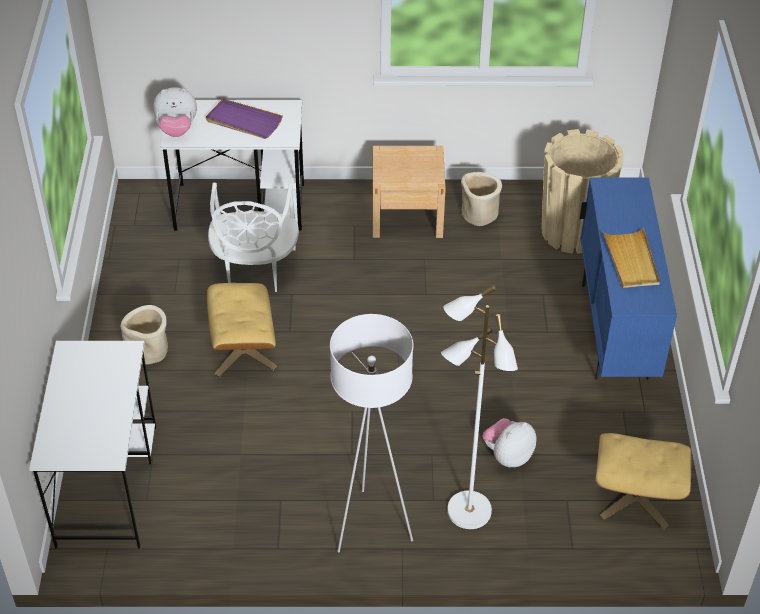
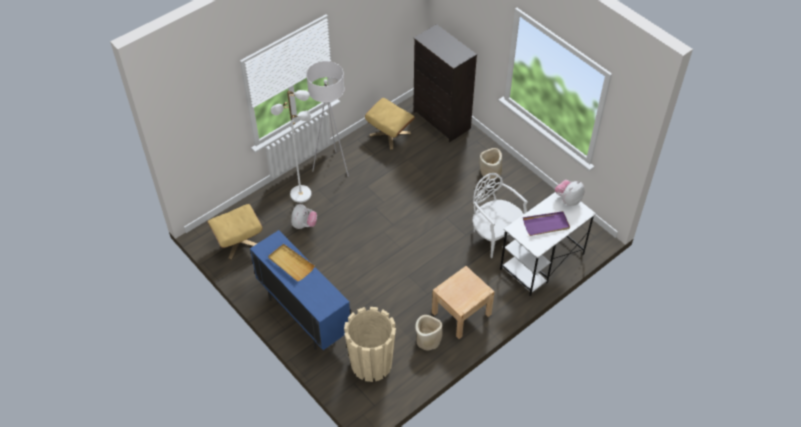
camera: 140 degrees right, 5 degrees up
(107, 483) = (441, 121): white desk -> black dresser
(243, 350) = (455, 197): beige ottoman -> beige ottoman (390, 134)

